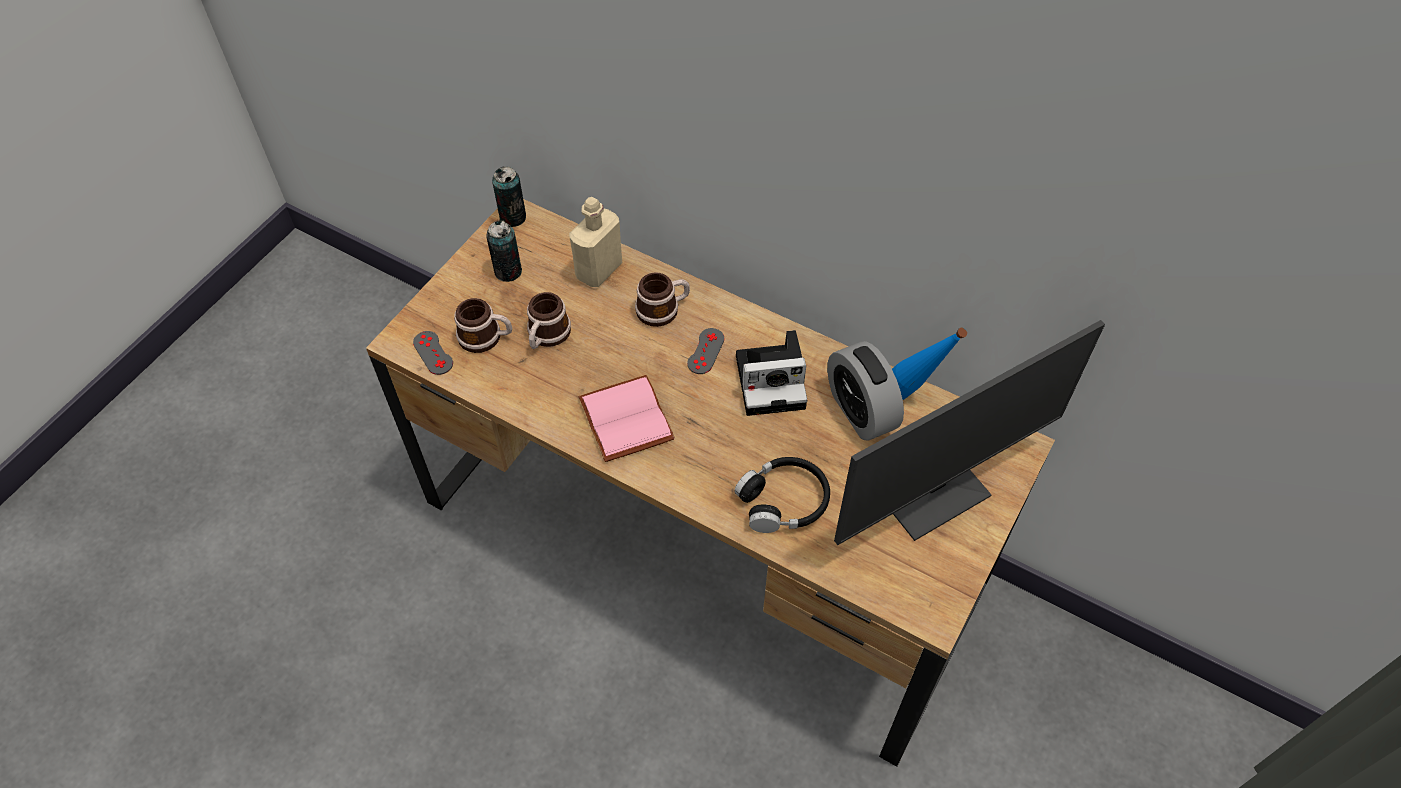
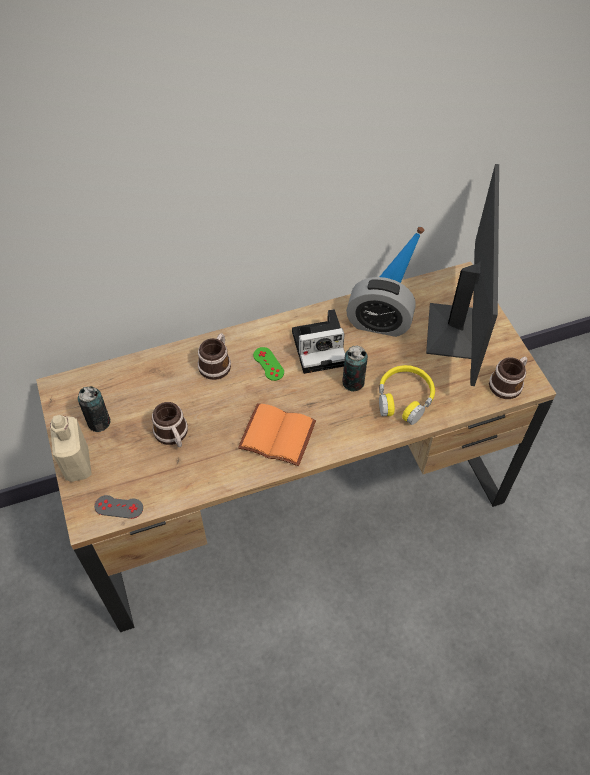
camera: 50 degrees left, 0 degrees up
(486, 337) = (138, 468): mug -> mug (508, 383)
(513, 217) = (57, 391): can -> can (353, 382)
(599, 270) = (152, 375): beige bottle -> beige bottle (77, 464)
(623, 419) = (275, 437): pink book -> orange book
(705, 351) = (268, 364): grey game controller -> green game controller
(773, 380) = (320, 347): camera -> camera turned 45 degrees clockwise
(783, 501) = (404, 399): black headphones -> yellow headphones

